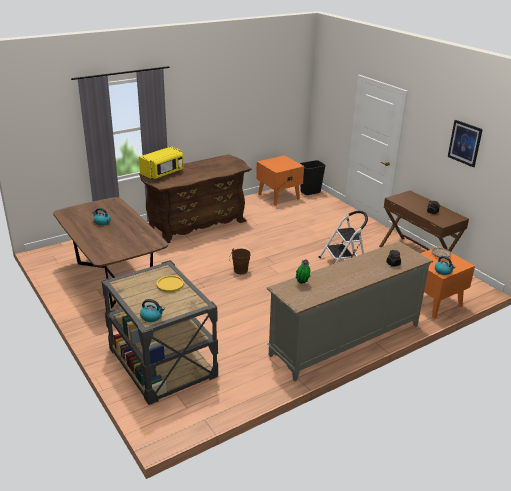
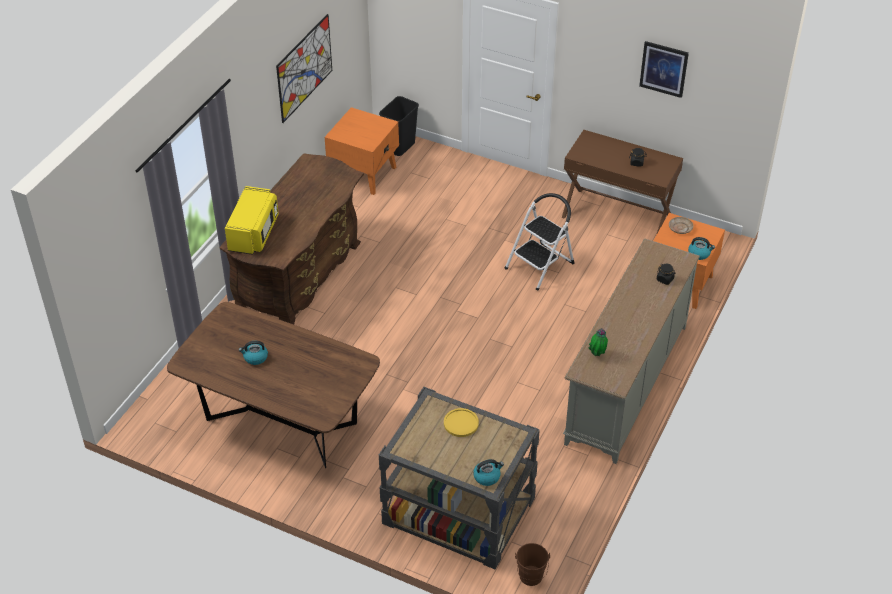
camera: 30 degrees left, 15 degrees up
(240, 271) = (428, 336): brown bucket -> brown bucket (531, 578)
(246, 105) = (304, 68): none -> picture

